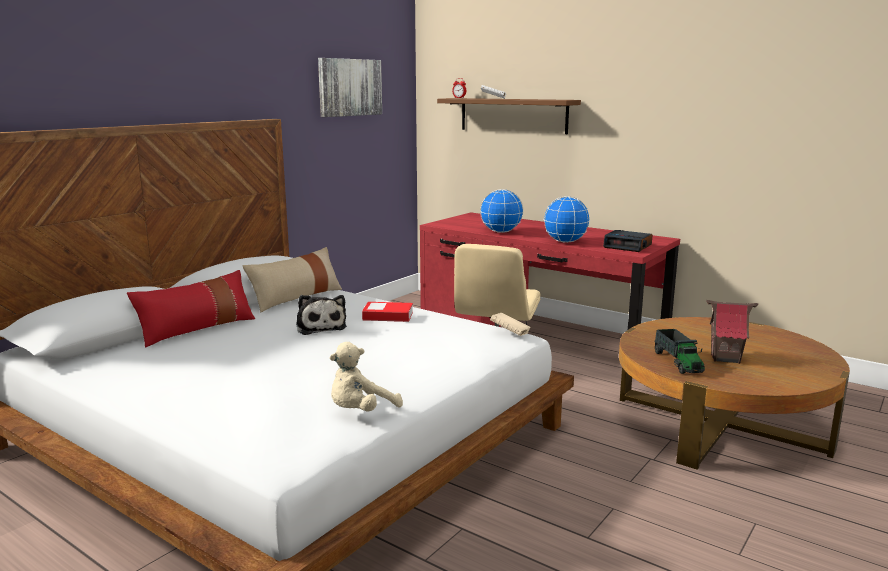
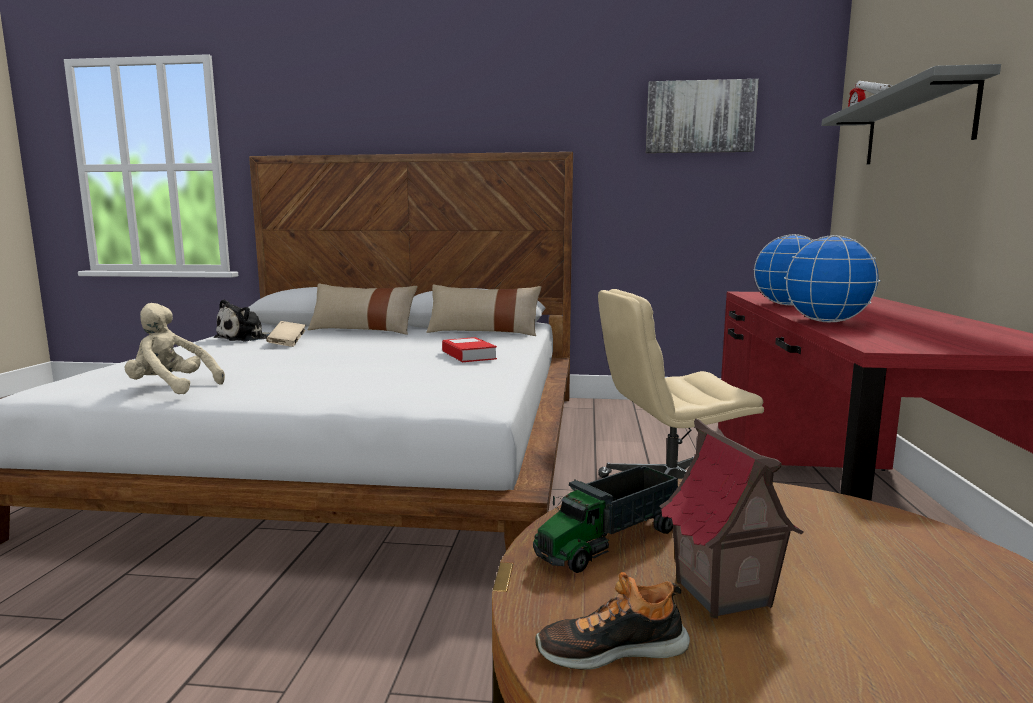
camera: 60 degrees right, 5 degrees down
(197, 329) = (362, 330): red pillow -> beige pillow
(320, 327) = (405, 347): plush toy -> plush toy (245, 338)
(510, 333) = (486, 398): beige book -> beige book (287, 343)
(513, 115) = (917, 125): brown shelf -> grey shelf
(628, 246) = (917, 341): alarm clock -> none
(752, 380) = (611, 649): none -> shoe

